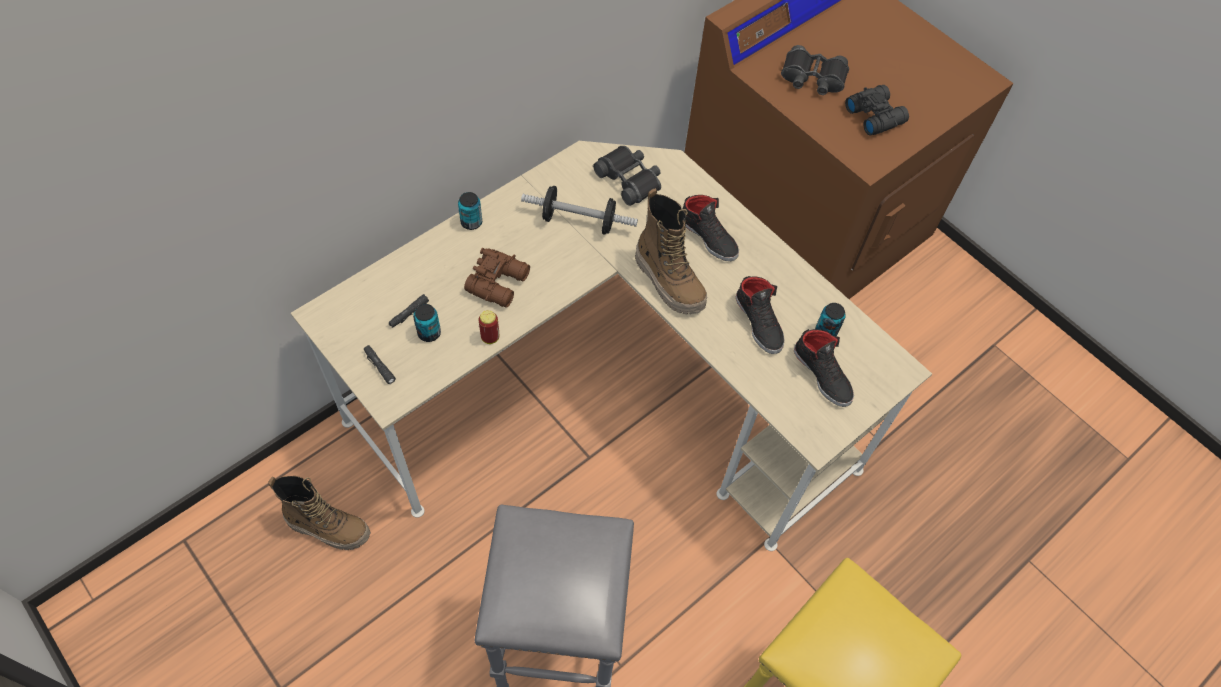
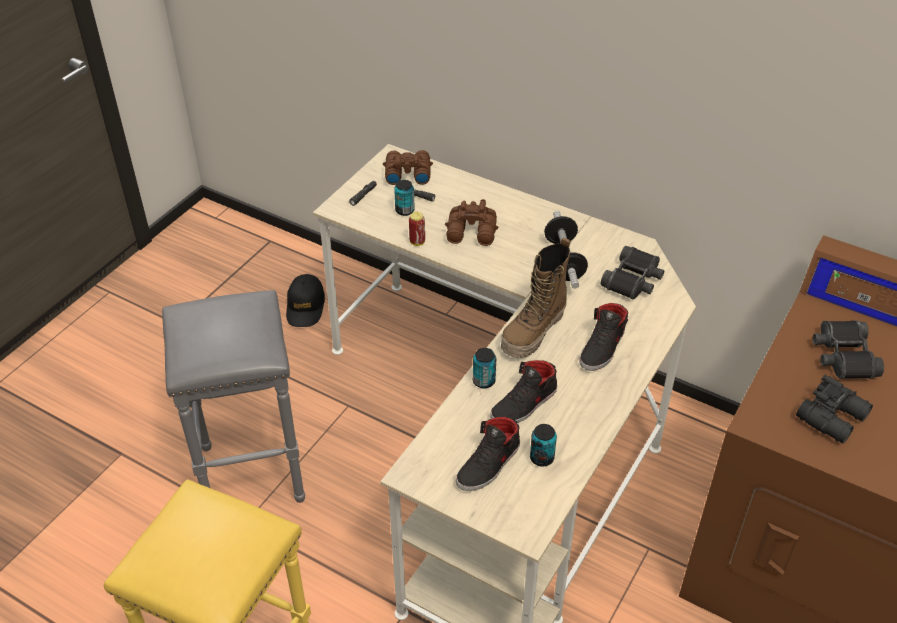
camera: 75 degrees right, 15 degrees down
(329, 527) = (305, 307): boot -> black cap
(360, 310) = (407, 173): none -> brown binoculars
(471, 222) = (522, 202): can -> can (483, 381)

